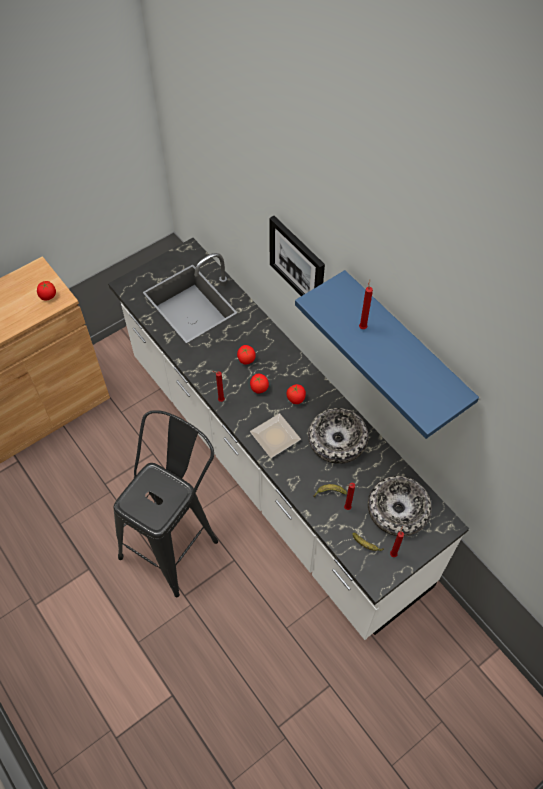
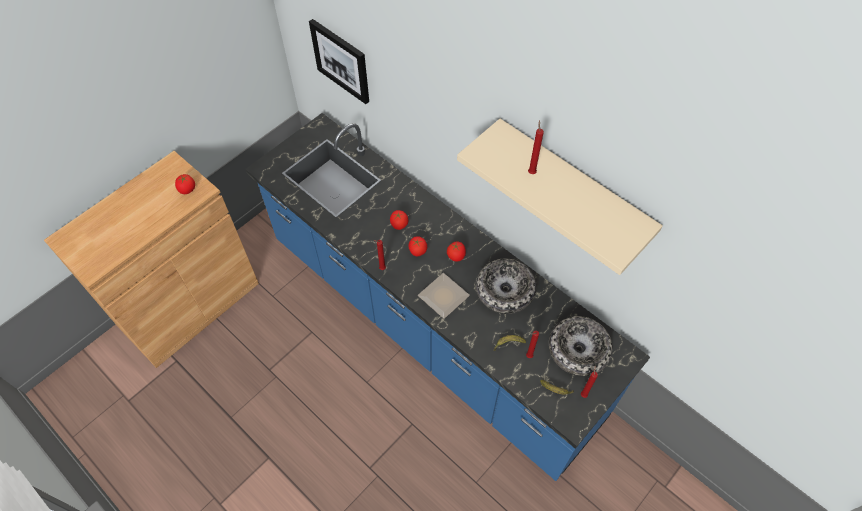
camera: 10 degrees left, 0 degrees up
(175, 541) = (350, 415): black stool -> none
(271, 468) = (431, 328): white counter -> blue counter
(298, 263) = (443, 119): picture -> picture (341, 60)
(404, 346) = (572, 186): blue shelf -> beige shelf

